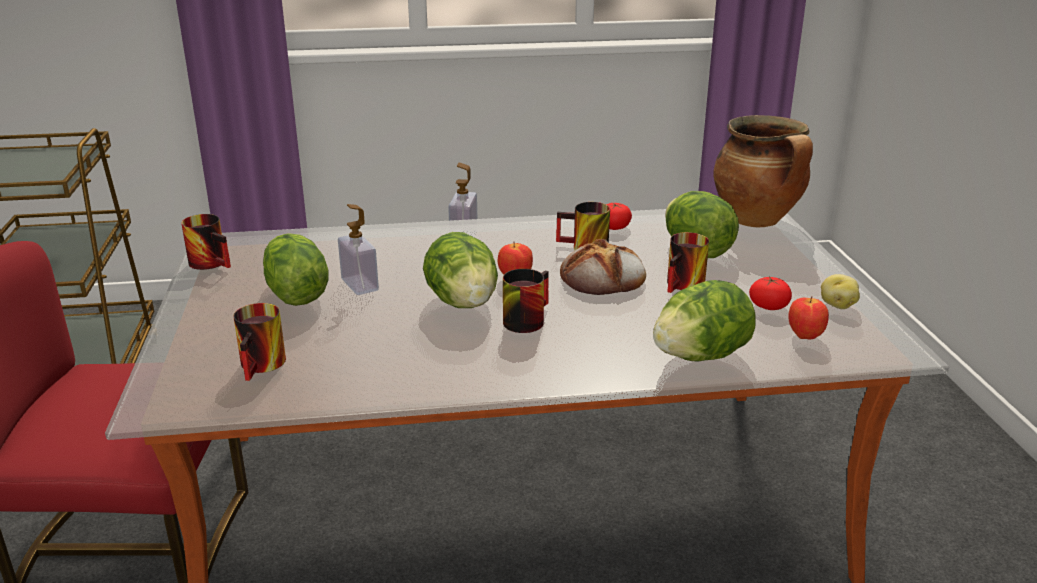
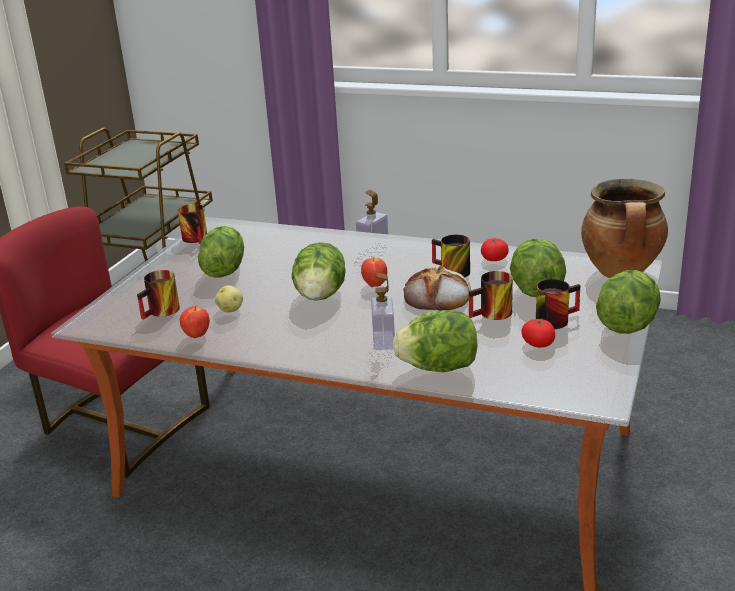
camera: 30 degrees right, 0 degrees up
(360, 285) = (269, 270): soap dispenser -> soap dispenser (383, 340)
(524, 318) = (348, 315): mug -> mug (555, 318)
(804, 336) = (536, 372): apple -> apple (197, 335)
(827, 270) = (627, 325): none -> lettuce
(837, 305) = (597, 354): potato -> potato (231, 309)

